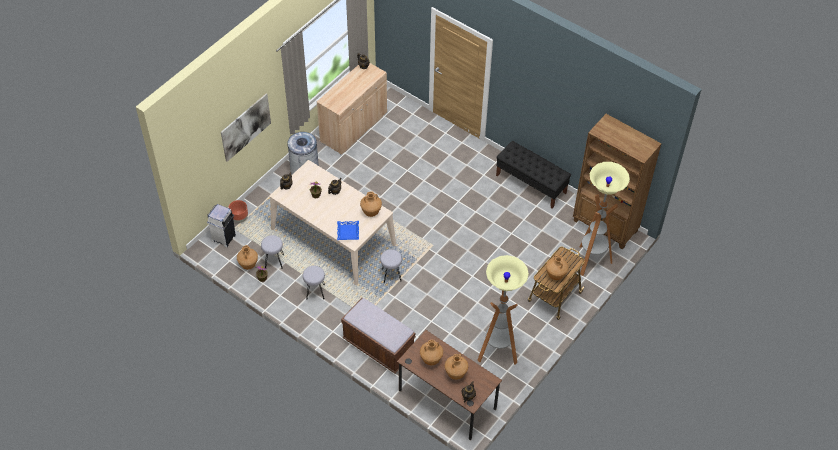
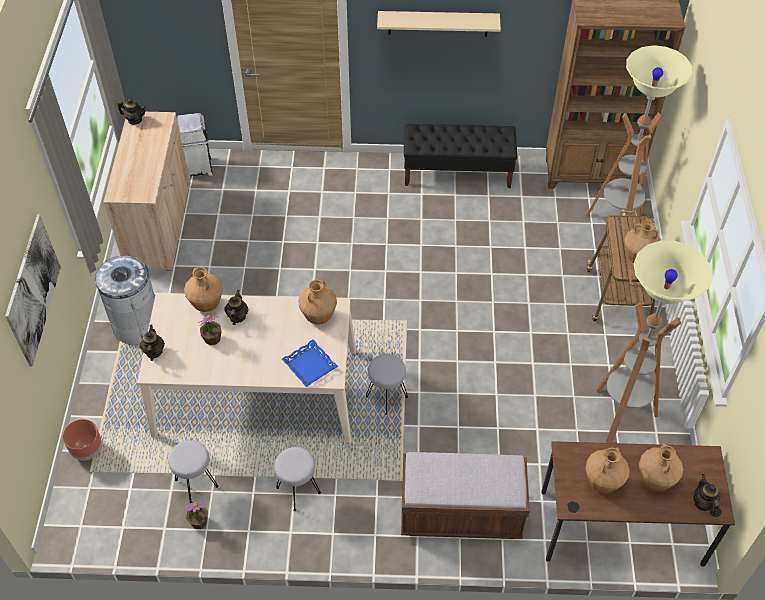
camera: 35 degrees left, 0 degrees up
(224, 237) = (85, 496): white trash can -> white trash can (198, 167)
(248, 265) = (160, 515): brown vase -> brown vase (206, 304)
(535, 93) = (438, 23): none -> beige shelf

